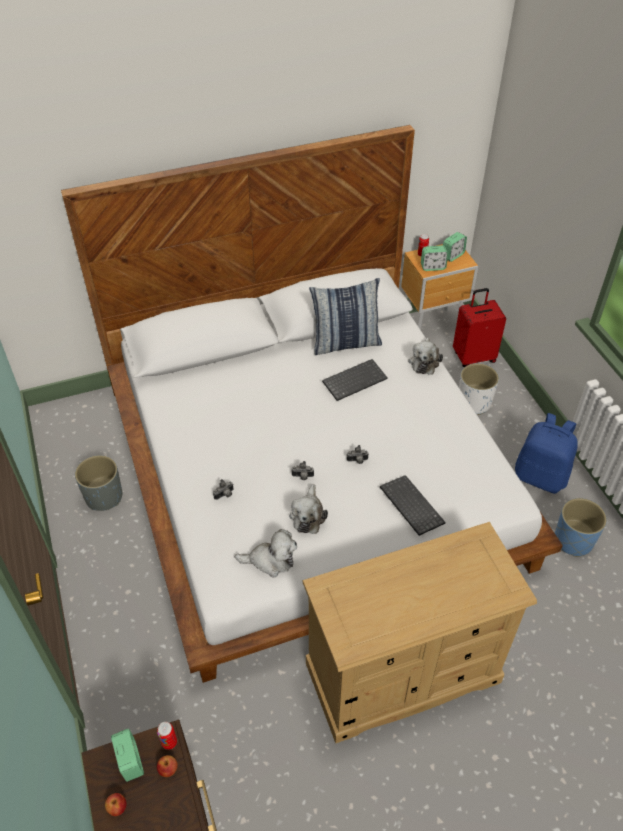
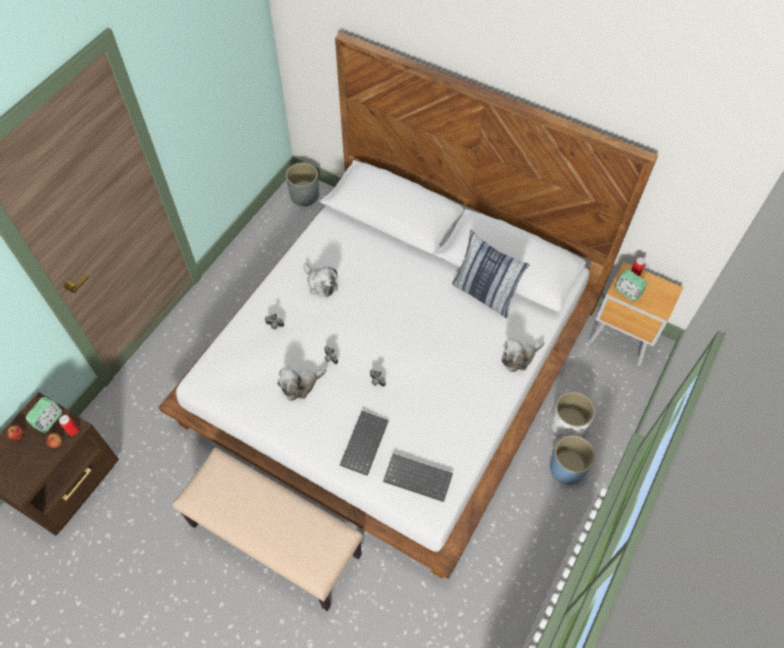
camera: 50 degrees right, 10 degrees up
(103, 497) = (263, 265): grey planter -> grey planter (304, 196)
(270, 560) = (245, 390): plush toy -> plush toy (321, 284)
(354, 380) = (452, 326): keyboard -> keyboard (419, 477)
(403, 673) = (276, 539): beige dresser -> beige bench
(452, 255) = (658, 296): alarm clock -> none
(473, 357) = (619, 392): red suitcase -> none
(541, 476) = (537, 523): blue backpack -> none
(573, 540) = (493, 588): blue planter -> blue planter (567, 469)

